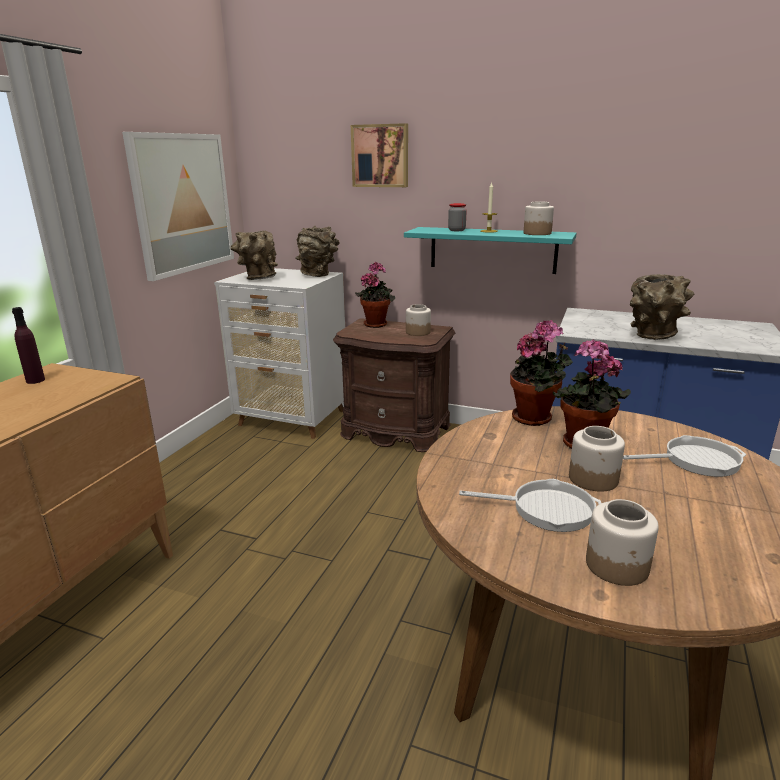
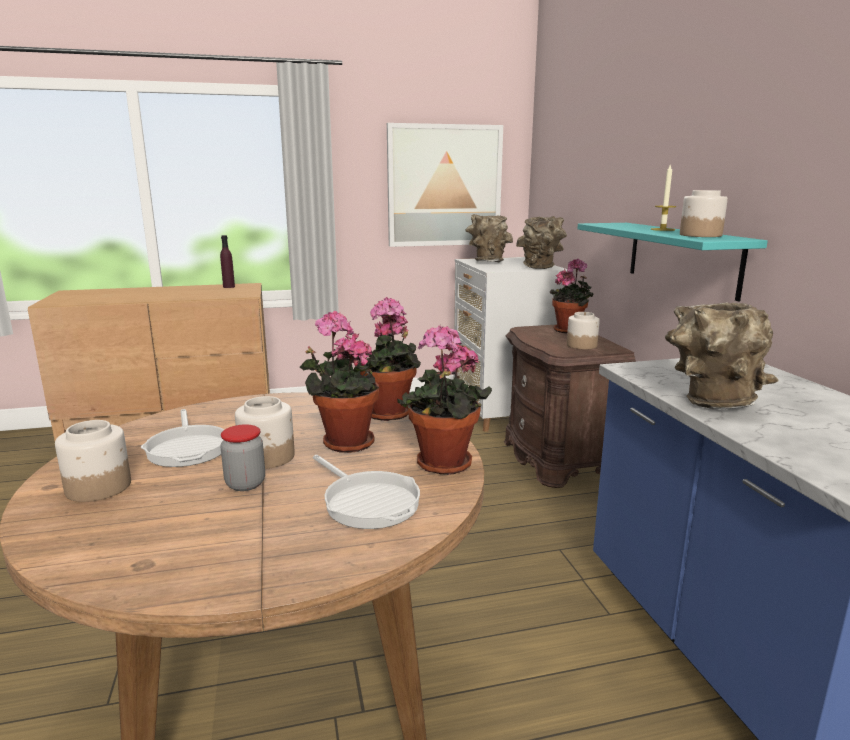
camera: 55 degrees right, 5 degrees down
(380, 156) = (609, 138): picture -> none
(456, 230) = (635, 226): jar -> jar (245, 484)
(647, 426) = (442, 466): none -> potted plant

